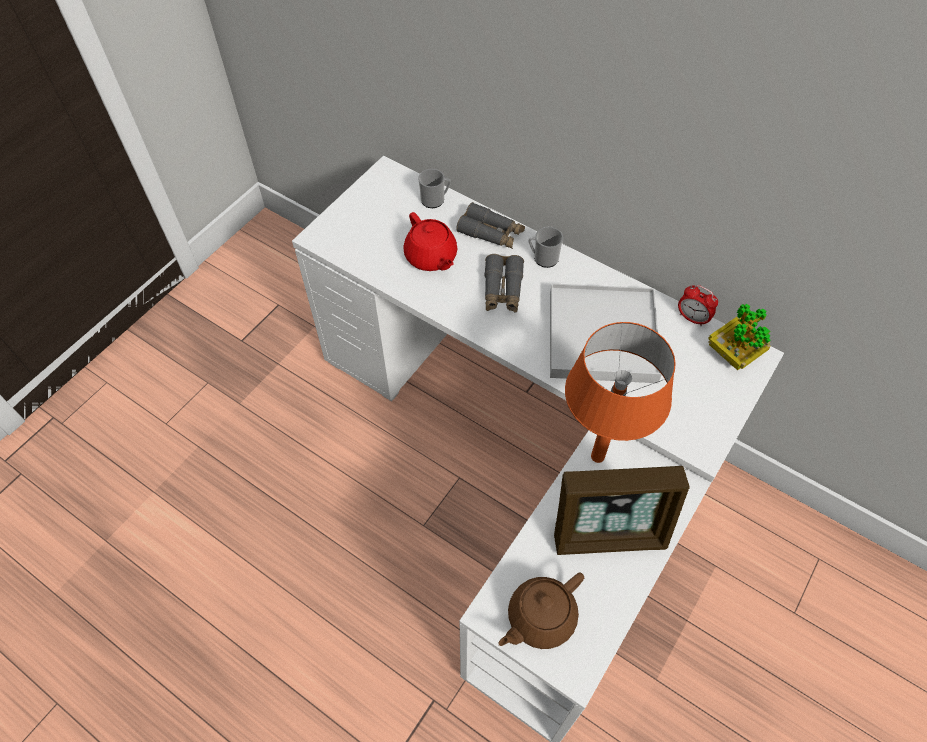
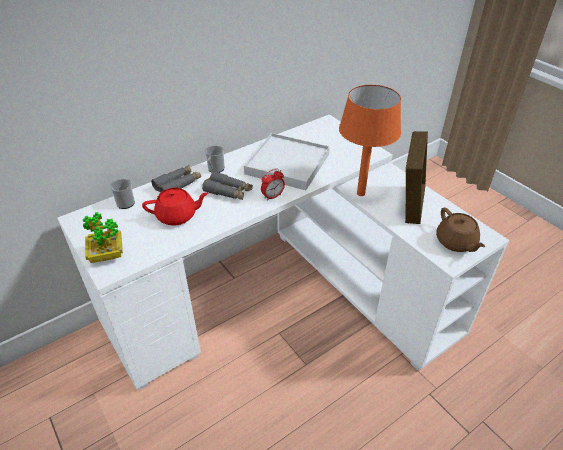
camera: 70 degrees left, 15 degrees down
(692, 318) = (293, 132): alarm clock -> alarm clock (272, 196)
(733, 353) = (322, 127): potted plant -> potted plant (107, 255)

